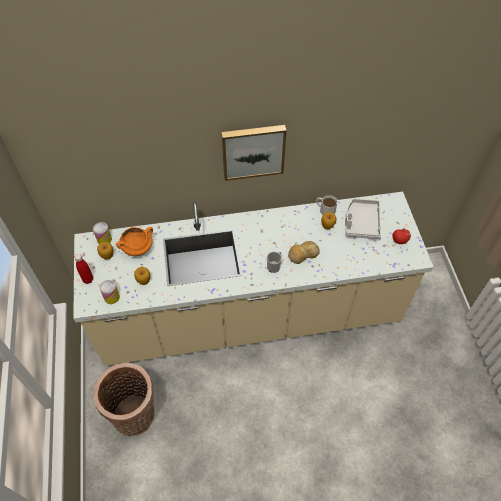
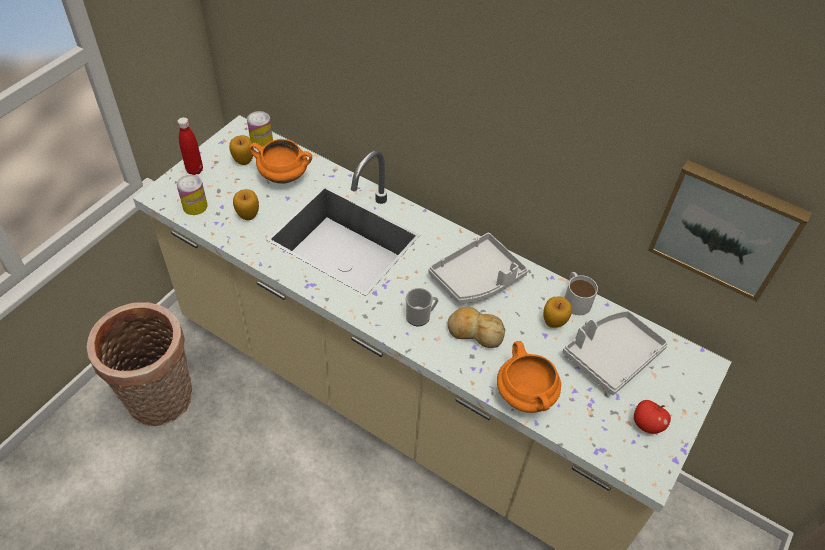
camera: 40 degrees right, 5 degrees down
(253, 151) = (493, 119): picture -> picture (725, 228)
(278, 230) = (477, 278): none -> grey tray
(348, 265) = (526, 396): none -> orange cooking pot

